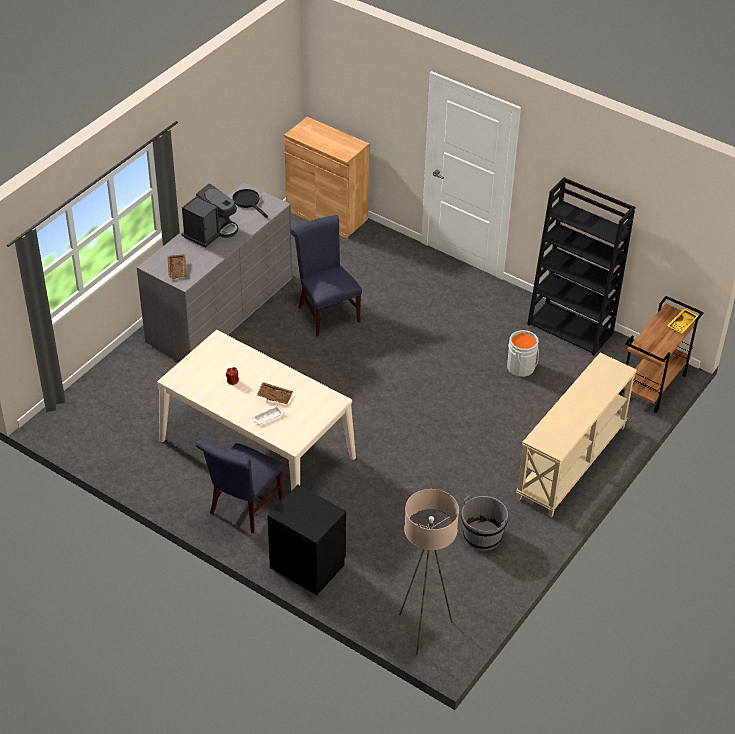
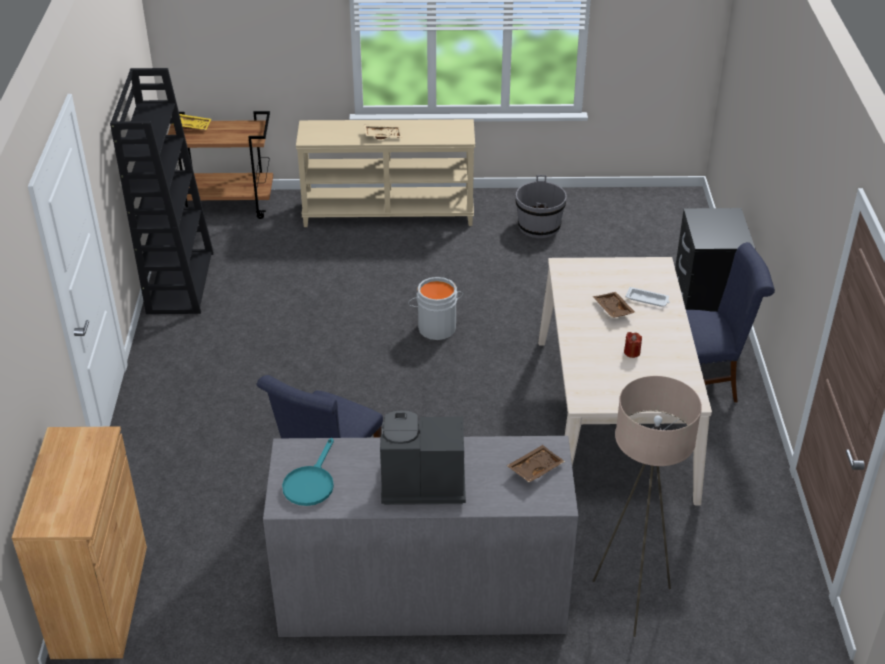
camera: 125 degrees left, 5 degrees down
(248, 202) = (310, 483): black frying pan -> turquoise frying pan
(423, 630) = (678, 216): beige floor lamp -> beige floor lamp (632, 601)
(522, 367) = (279, 290): grey bucket -> grey bucket (436, 327)
(577, 400) = (382, 135): none -> beige tray

